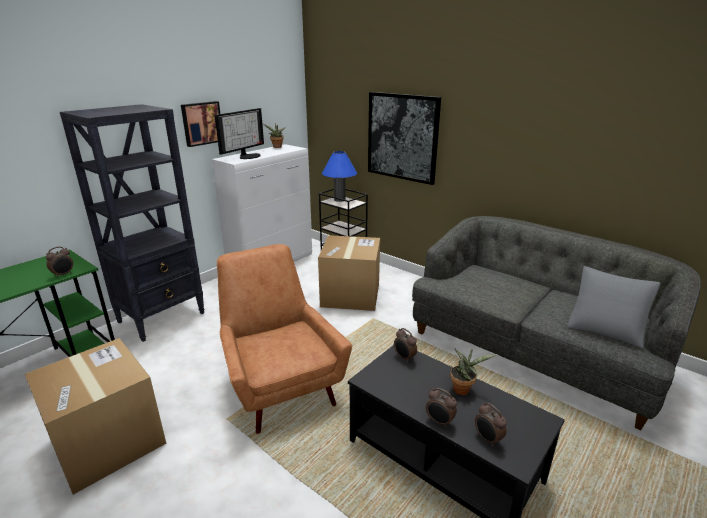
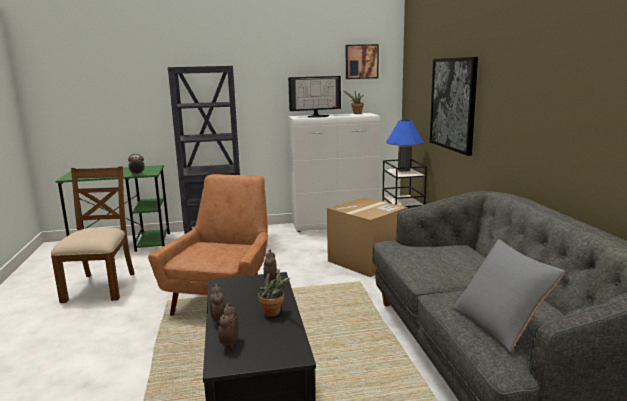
camera: 40 degrees right, 10 degrees down
(108, 441) = (101, 286): cardboard box -> brown chair
(201, 123) = (284, 85): picture -> picture (361, 61)

